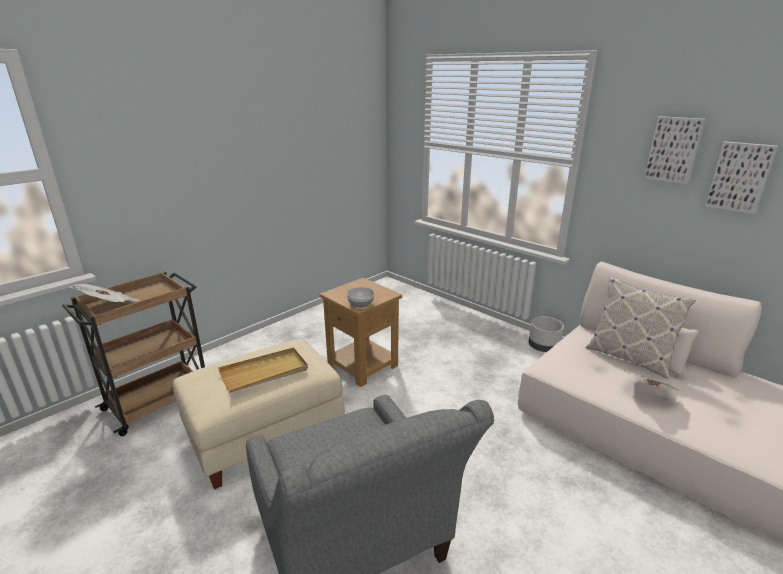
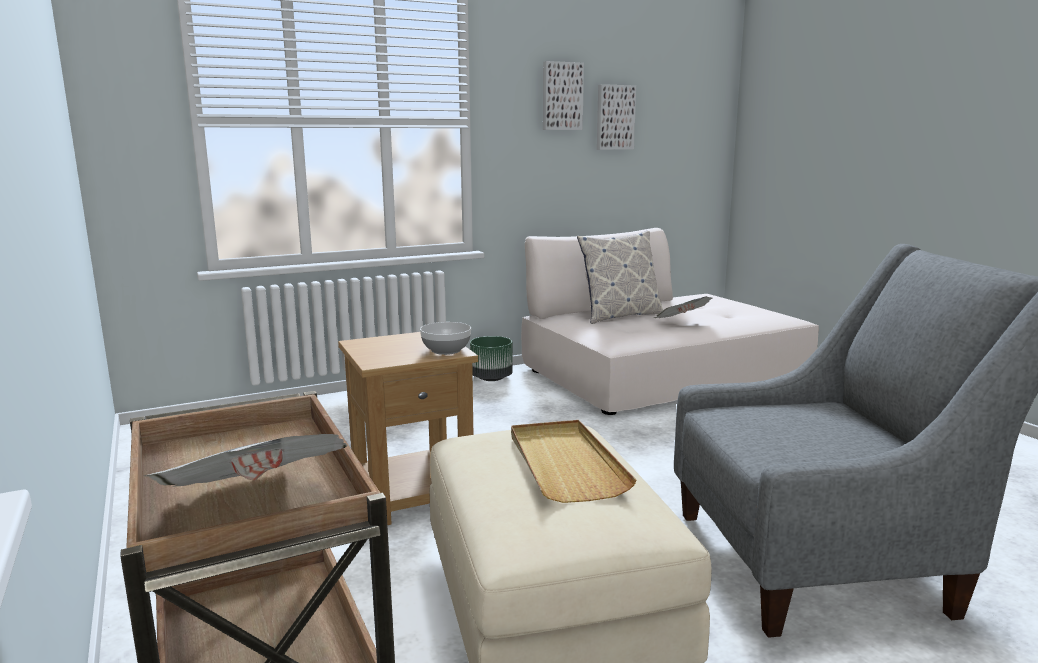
camera: 70 degrees left, 10 degrees down
(543, 348) = (491, 378): grey planter -> green planter

